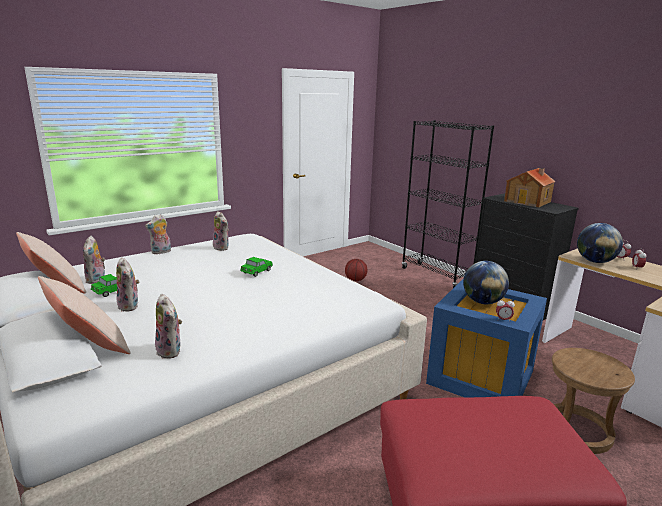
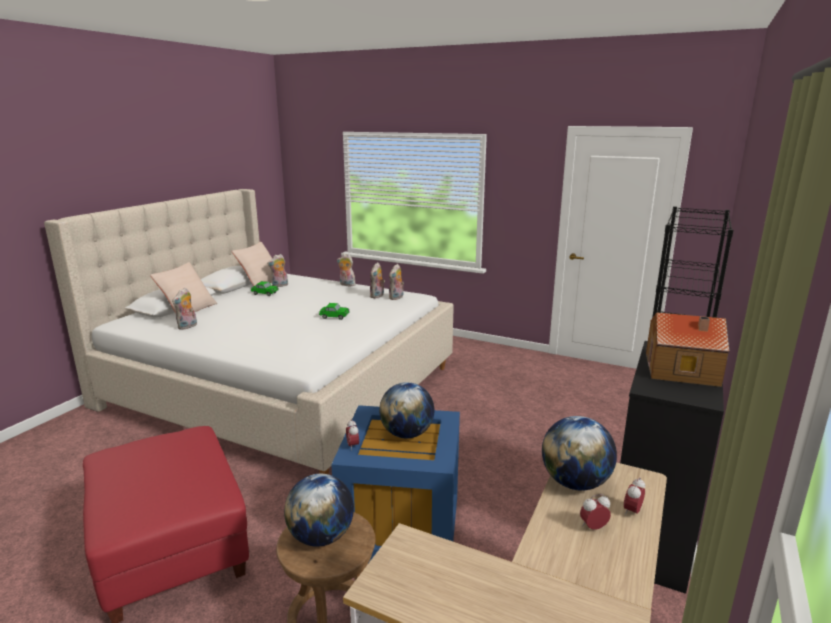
camera: 65 degrees right, 0 degrees up
(130, 306) = (245, 303): plush toy -> plush toy (396, 298)
(355, 280) = (556, 400): basketball -> none
(589, 367) = (321, 537): none -> globe

